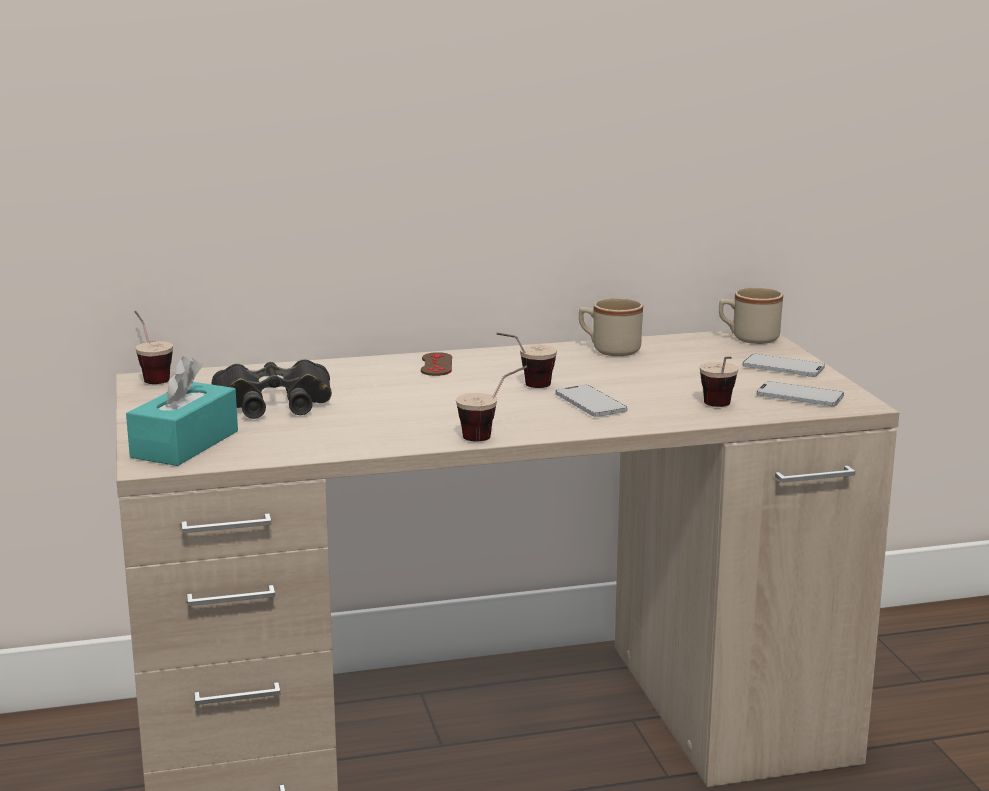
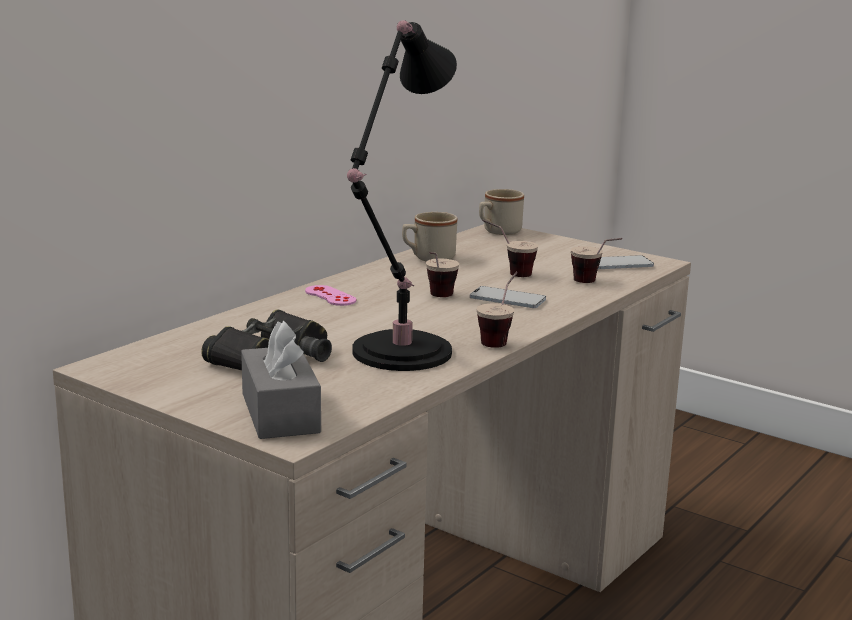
camera: 40 degrees left, 0 degrees up
(151, 377) = (100, 364): cup -> cup (508, 273)
(185, 444) = (280, 413): turquoise tissue box -> grey tissue box
(373, 425) = (397, 355): none -> black table lamp
(436, 365) = (330, 296): brown game controller -> pink game controller
(783, 367) = (564, 247): phone -> none

